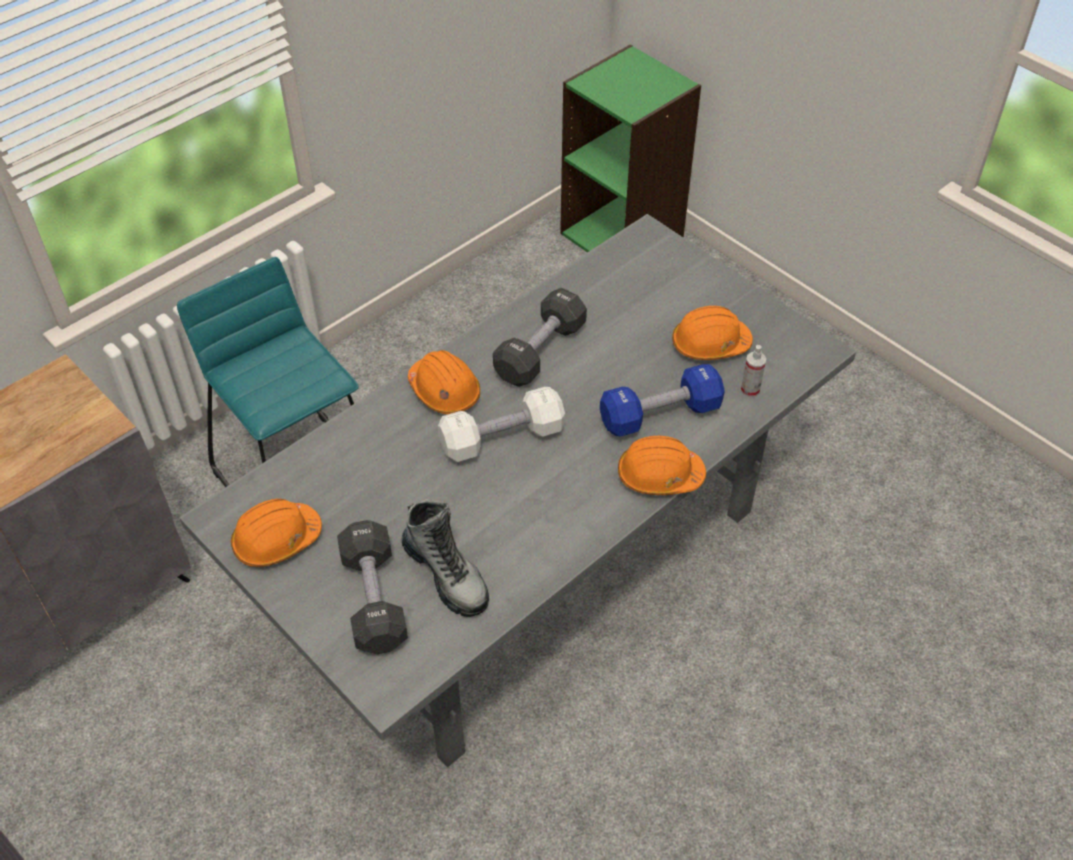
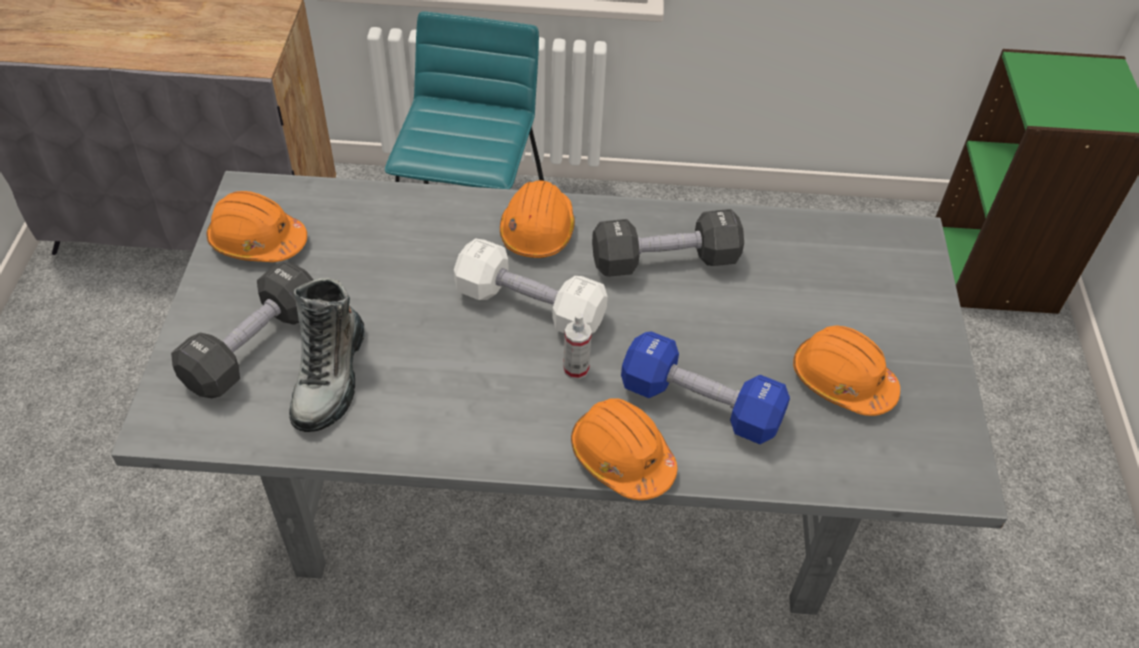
camera: 45 degrees right, 0 degrees up
(750, 390) = (826, 457): spray bottle -> spray bottle (576, 369)

